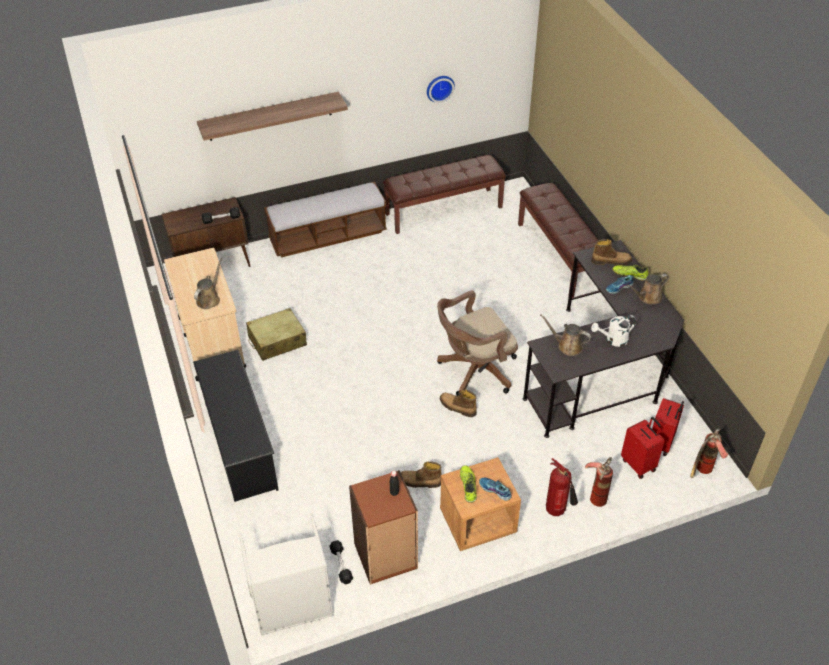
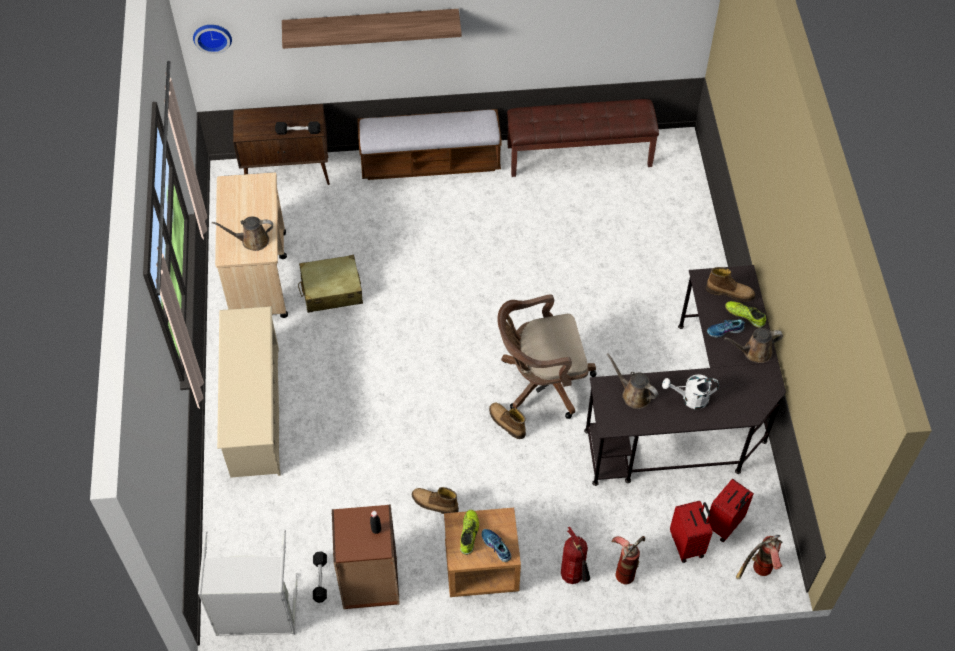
camera: 15 degrees right, 10 degrees up
(209, 299) = (252, 240): brown watering can -> brown watering can turned 135 degrees counterclockwise
(240, 445) = (255, 411): black shoe rack -> beige shoe rack
(439, 87) = (589, 18): wall clock -> wall clock (212, 36)
(559, 256) = (698, 250): brown bench -> none

